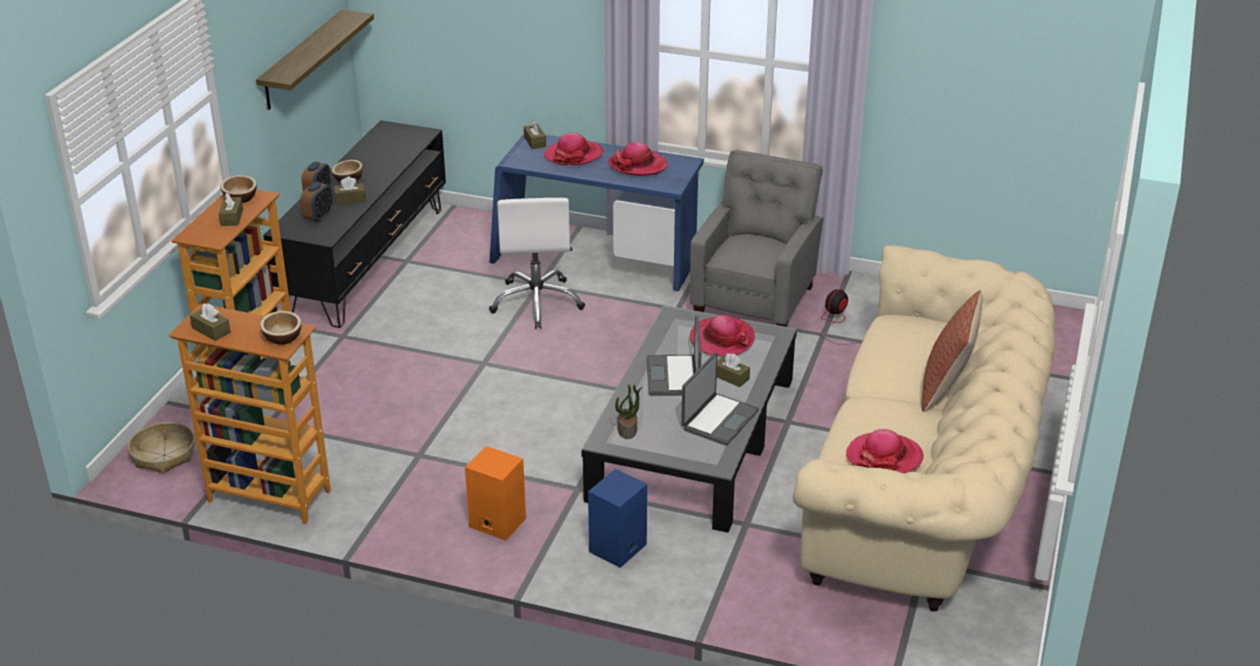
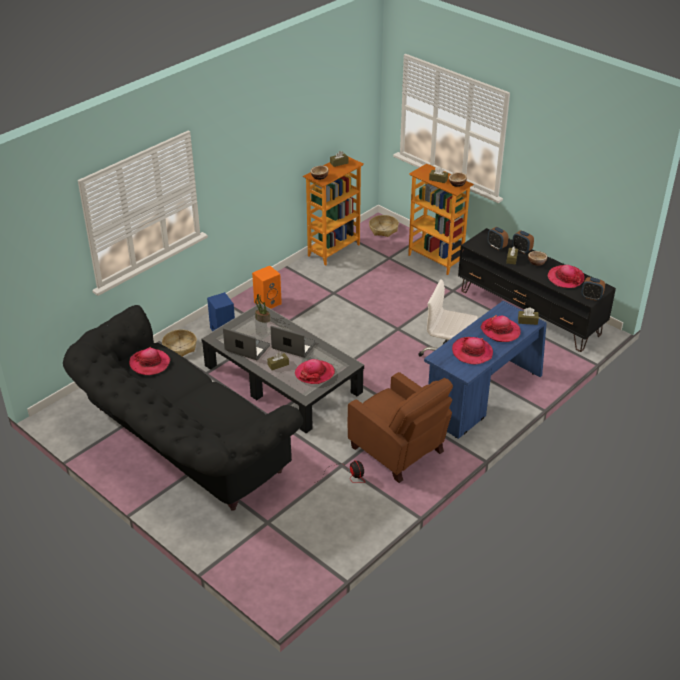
camera: 115 degrees right, 5 degrees up
(302, 60) = (582, 200): shelf -> none
(378, 154) = (565, 278): none -> hat
(416, 131) = (591, 297): none -> alarm clock
(702, 583) = (180, 347): none -> basket
(718, 419) = (247, 348): laptop -> laptop turned 150 degrees clockwise
(755, 299) = (398, 450): grey armchair -> brown armchair
(925, 487) = (179, 445): beige sofa -> black sofa
(946, 387) = (183, 410): pillow -> none

